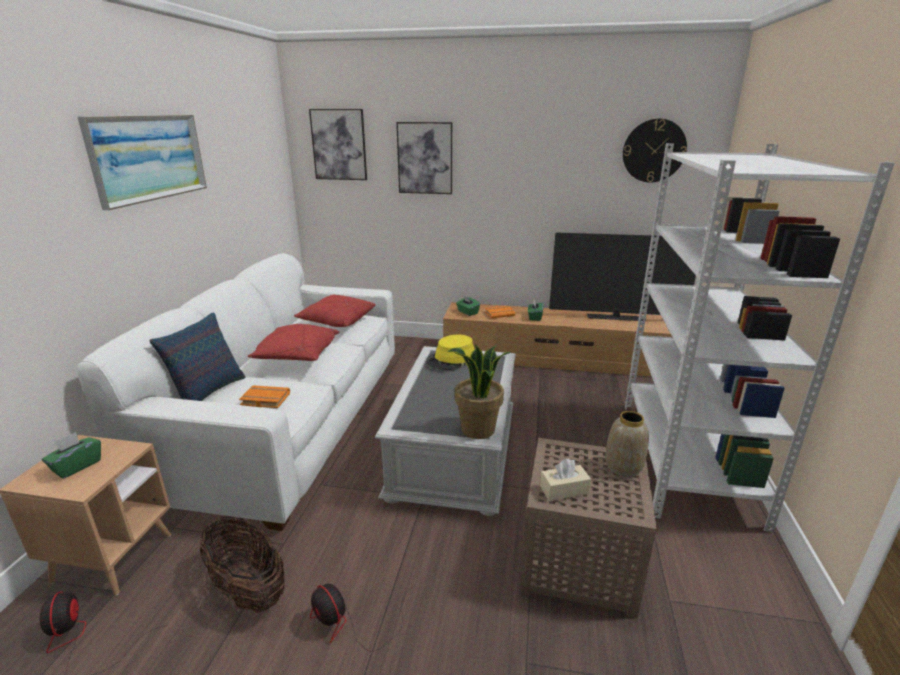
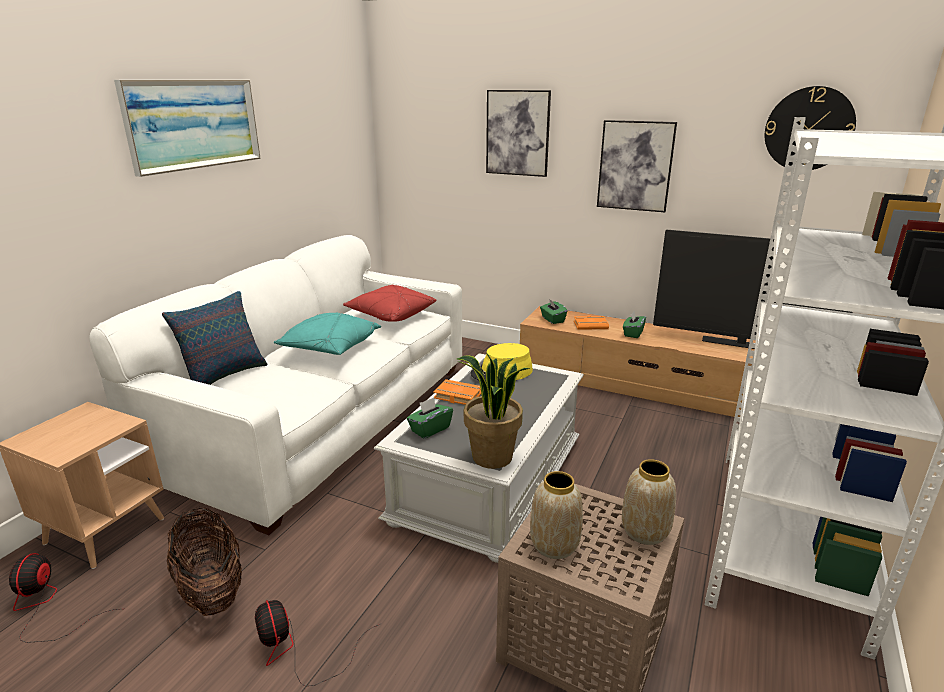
camera: 15 degrees right, 0 degrees up
(77, 466) = (70, 432): green tissue box -> green tissue box (430, 429)
(264, 400) = (272, 391): orange book -> orange book (456, 396)
(297, 356) = (330, 348): red pillow -> turquoise pillow
(339, 145) = (424, 116): picture -> picture (635, 166)
(564, 490) = (554, 545): beige tissue box -> vase

